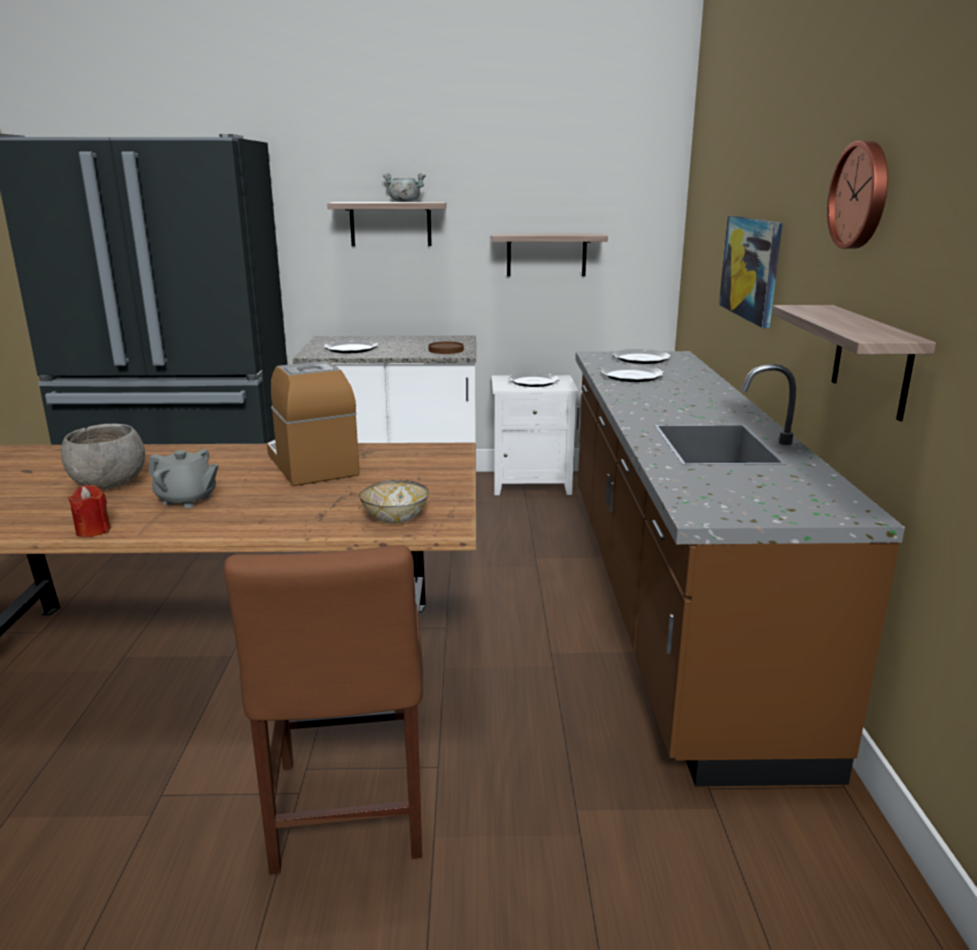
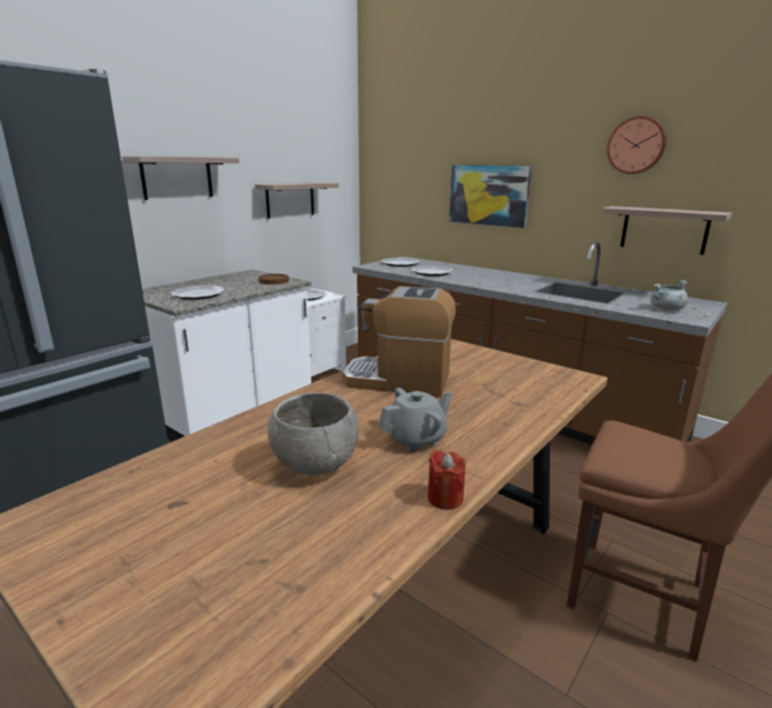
camera: 50 degrees left, 0 degrees up
(395, 518) = (551, 386): bowl -> none
(404, 202) = (197, 156): grey cooking pot -> grey cooking pot (666, 309)

